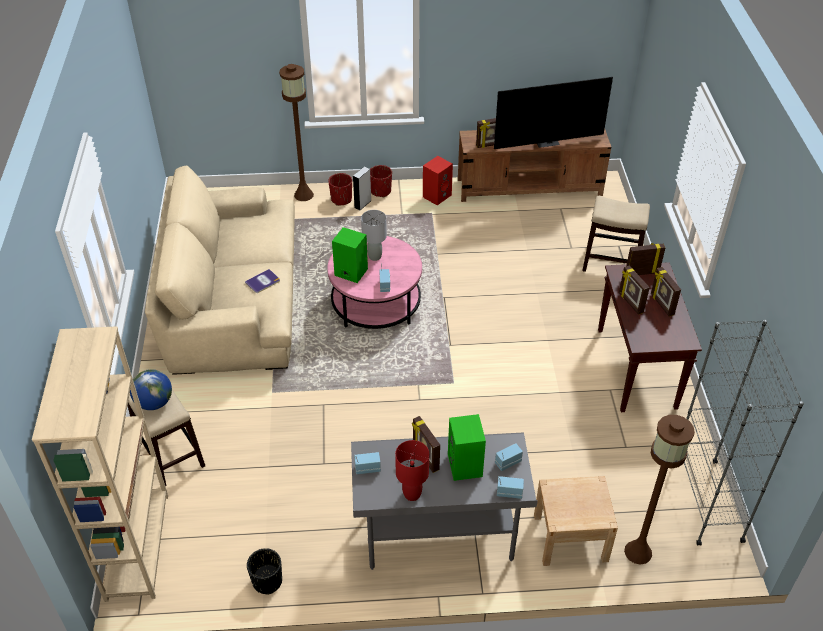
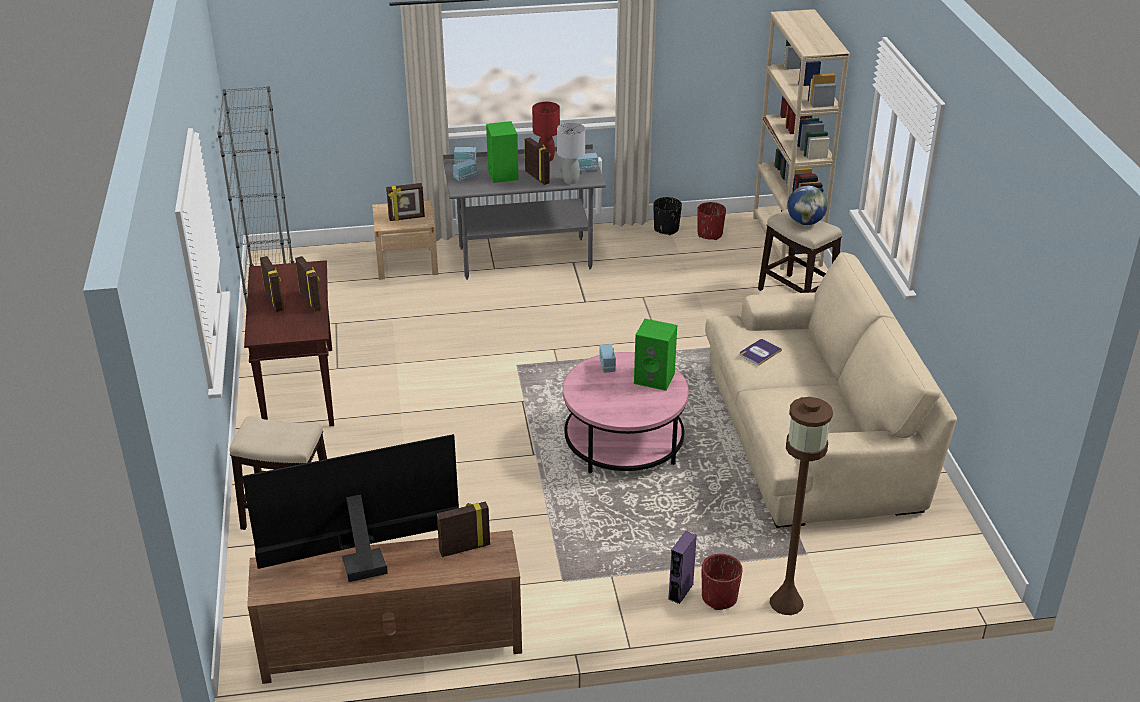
camera: 175 degrees right, 10 degrees down
(362, 204) = (680, 591): grey speaker -> purple speaker
(375, 257) = (627, 398): grey table lamp -> grey table lamp (570, 181)
(381, 191) = (656, 618): red planter -> red planter (709, 234)
(437, 195) = (556, 616): red speaker -> none
(638, 551) = (348, 258): brown floor lamp -> none
(641, 272) = (285, 332): picture frame -> picture frame (406, 218)

